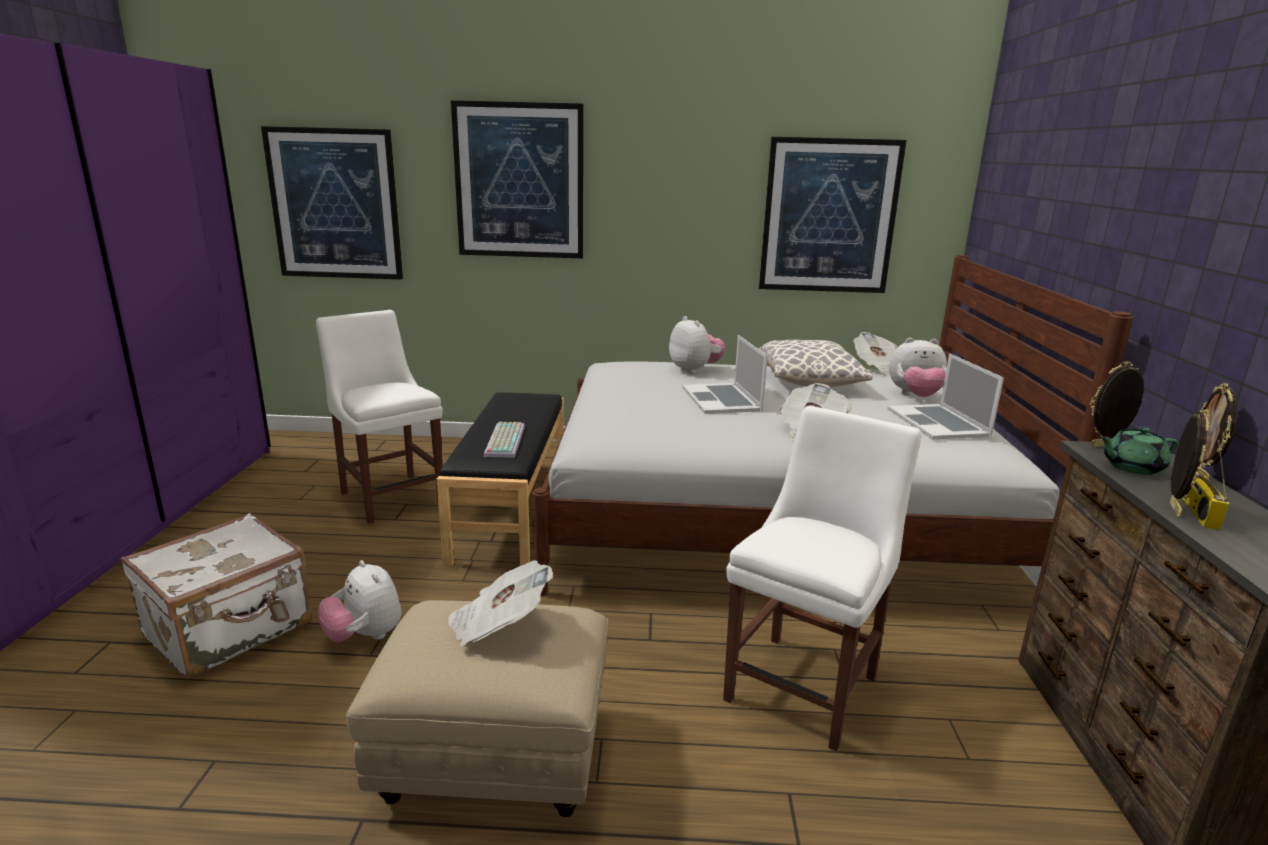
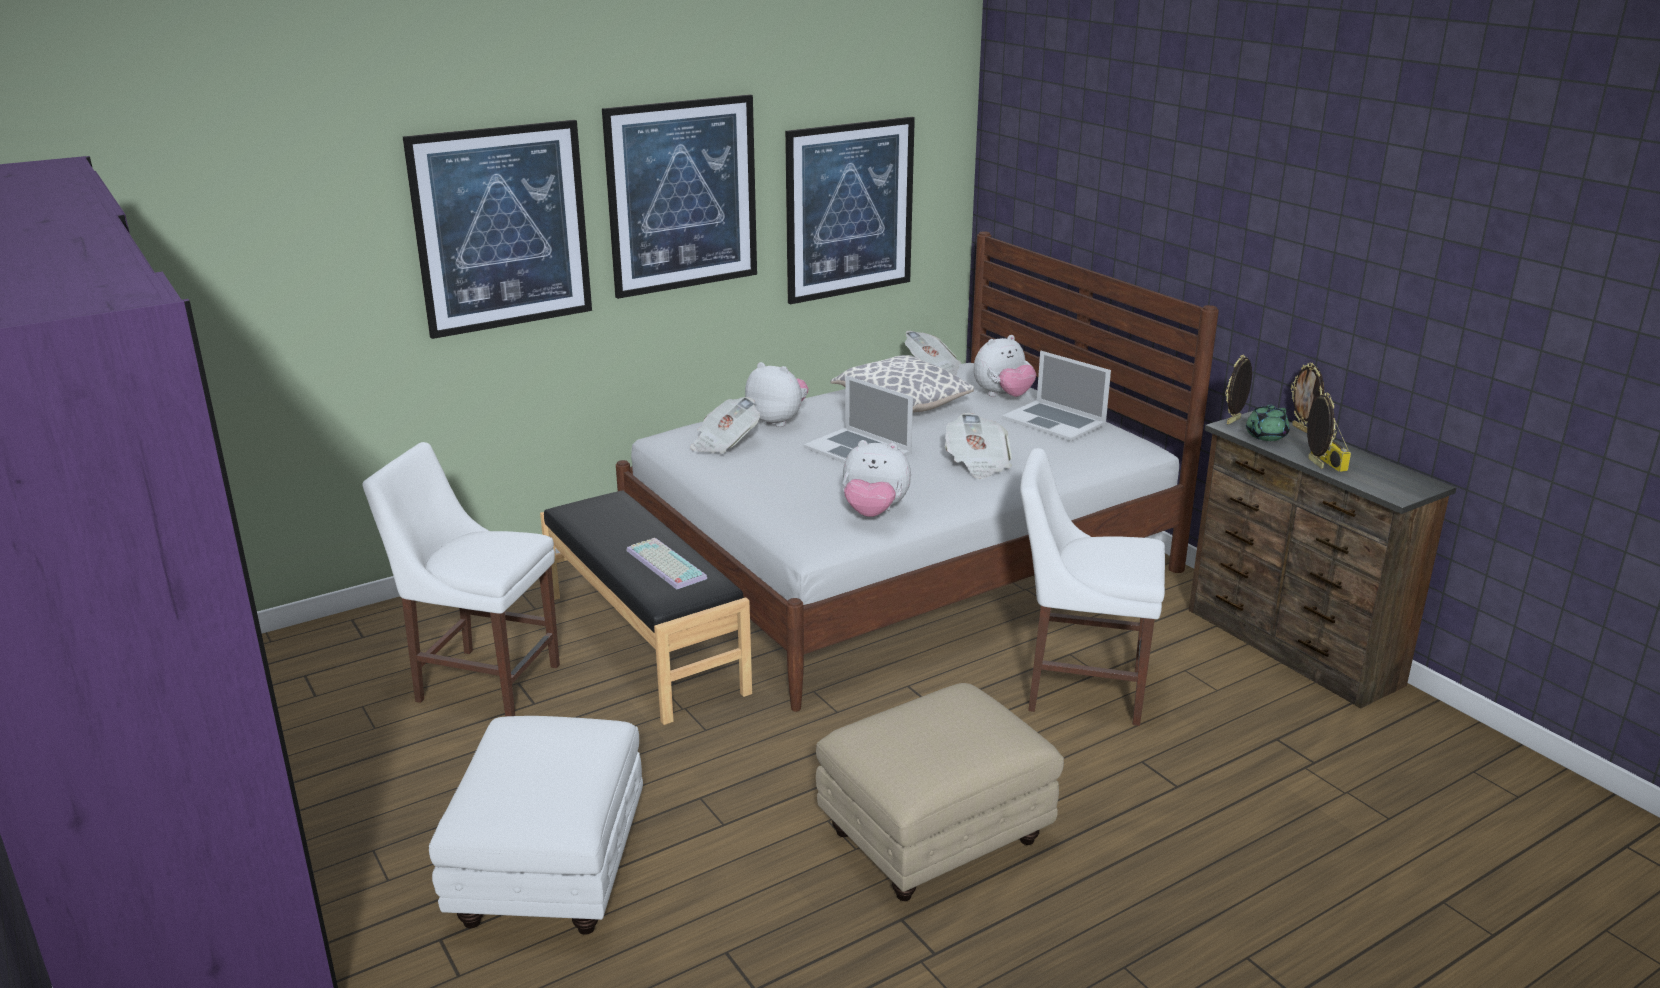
camera: 35 degrees left, 5 degrees up
(231, 630) = (551, 870): white suitcase -> white ottoman
(335, 204) = (236, 305): picture -> picture (682, 195)
(365, 636) = (693, 813): plush toy -> plush toy (874, 512)
(499, 625) = (934, 718): newspaper -> newspaper (724, 443)
(805, 684) = (1078, 688): white chair -> white chair turned 75 degrees counterclockwise

